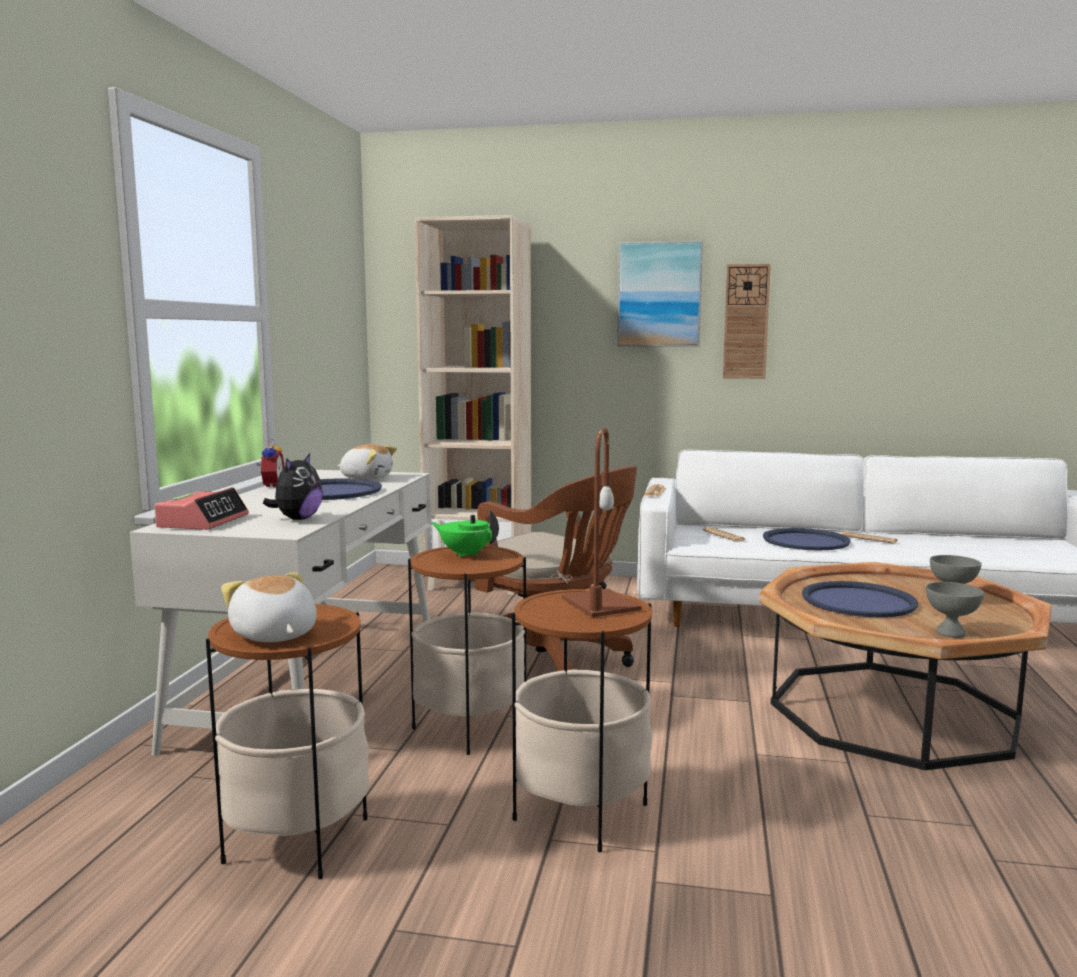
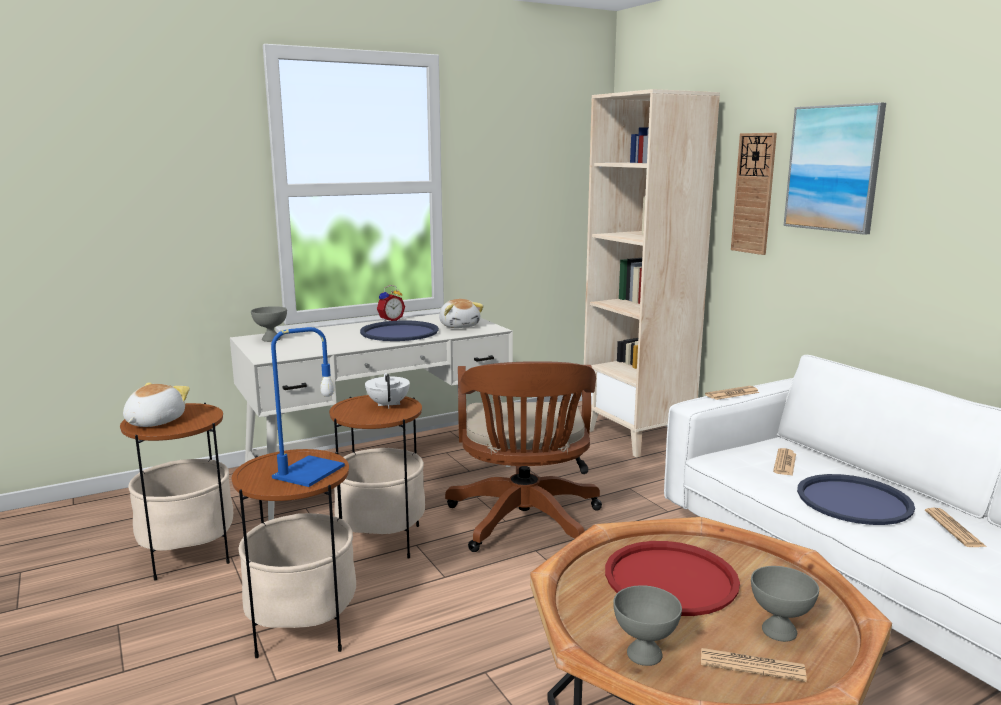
camera: 50 degrees right, 5 degrees up
(203, 521) = (271, 339): alarm clock -> grey bowl
(297, 519) = (306, 350): plush toy -> none
(465, 554) = (388, 404): green teapot -> white teapot
(602, 604) = (308, 472): brown table lamp -> blue table lamp
(746, 322) = (926, 207): wall clock -> wall clock (754, 193)
(858, 601) = (670, 579): blue tray -> red tray
(986, 616) = (751, 666): none -> newspaper

